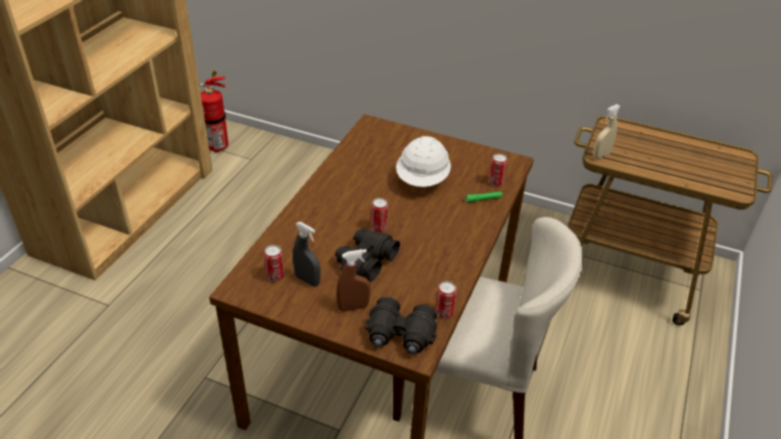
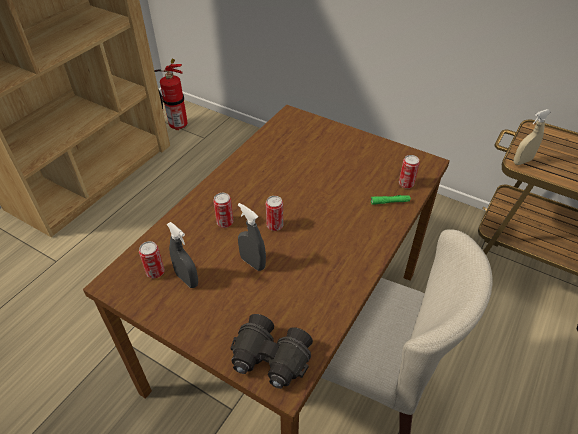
camera: 10 degrees right, 5 degrees up
(353, 307) = (227, 317): brown spray bottle -> none
(365, 261) = (252, 263): black binoculars -> grey spray bottle
(422, 180) = (330, 176): white hard hat -> none
(444, 313) = (324, 335): can -> can (225, 222)

